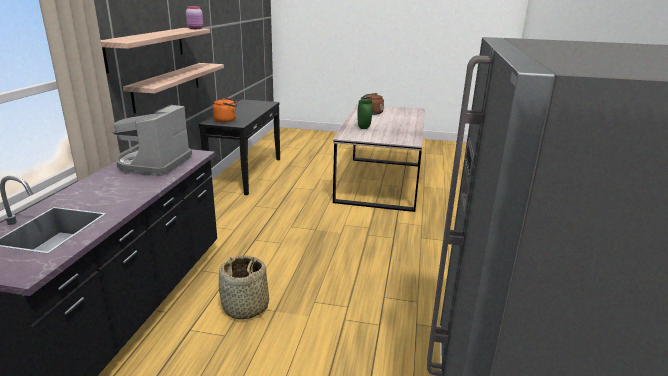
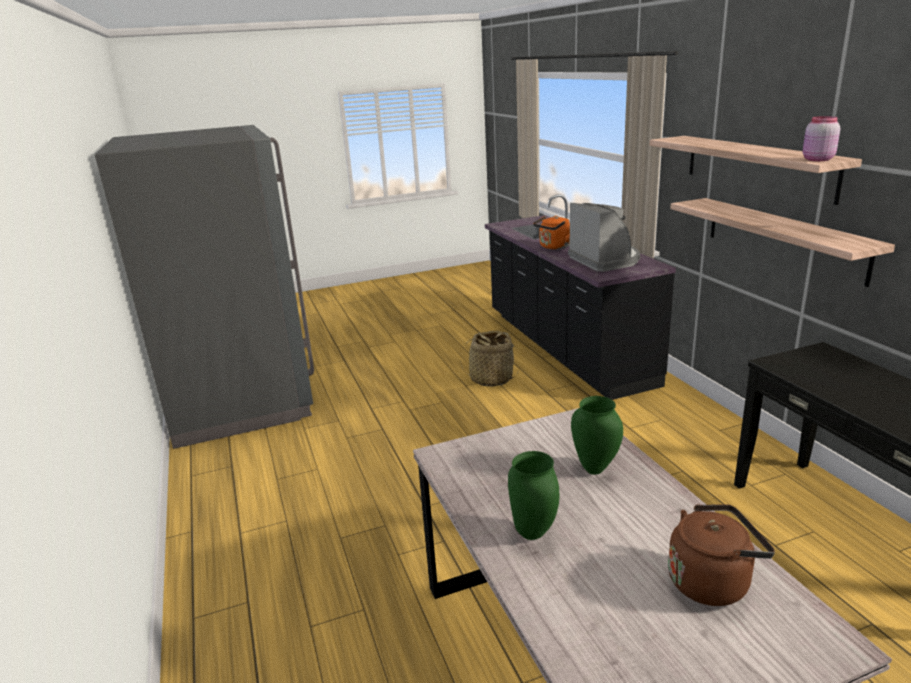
camera: 150 degrees right, 0 degrees up
(227, 120) = (823, 365): orange kettle -> orange kettle (554, 247)
(403, 125) = (532, 533): none -> green vase

